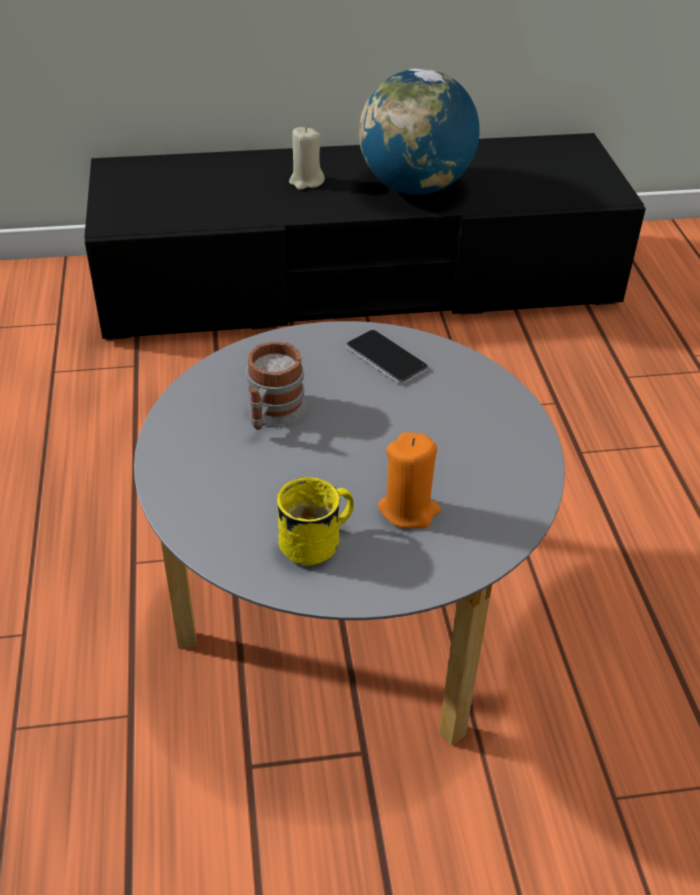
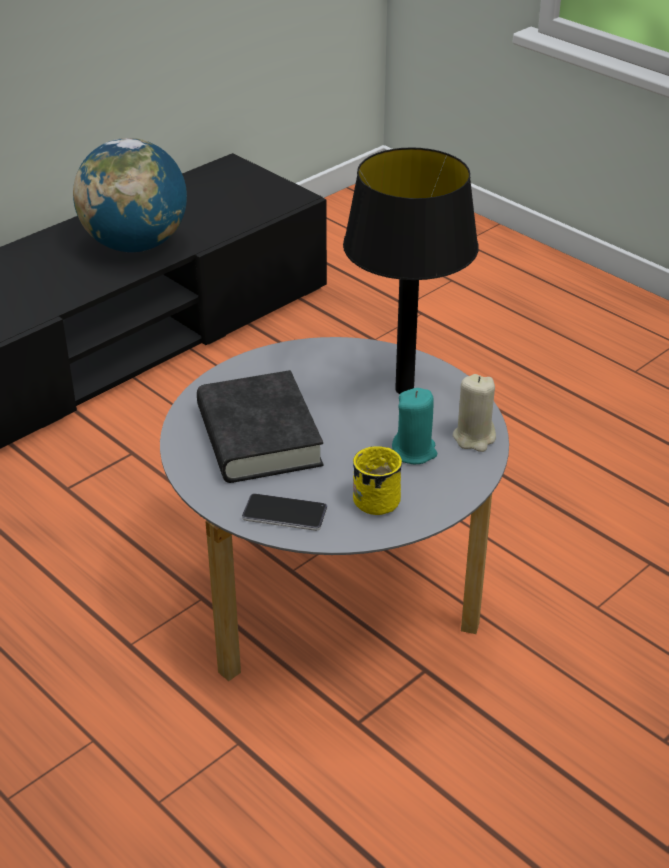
camera: 35 degrees left, 5 degrees down
(272, 414) = (258, 437): mug -> black book
(306, 181) = (37, 273): beige candle -> beige candle (474, 437)
(386, 358) = (295, 367): phone -> phone (284, 514)
(409, 510) = (414, 452): orange candle -> turquoise candle
(472, 433) = (403, 389): none -> black table lamp

